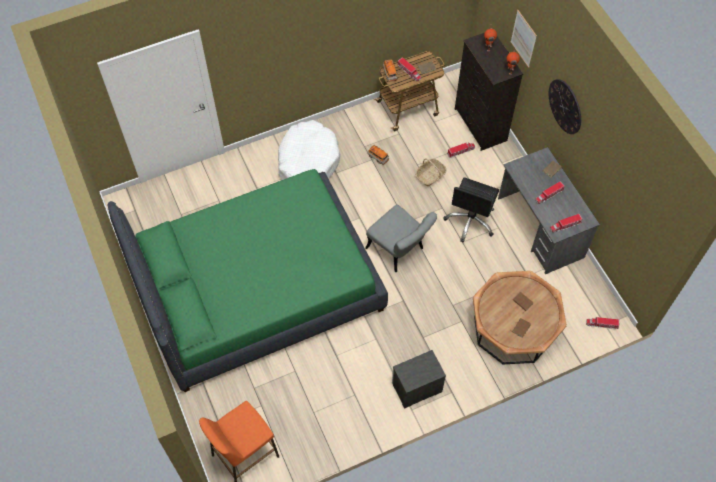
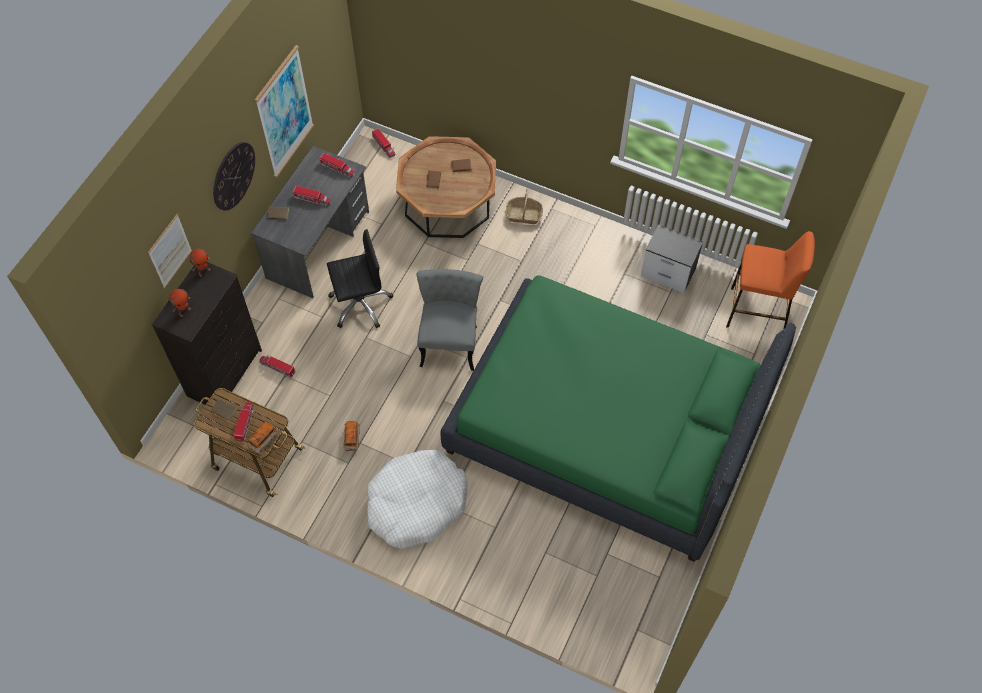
camera: 130 degrees left, 0 degrees up
(416, 387) = (573, 235): nightstand -> nightstand (669, 273)
(430, 175) = (334, 374): basket -> basket (524, 215)
(605, 169) = (284, 112): none -> picture

